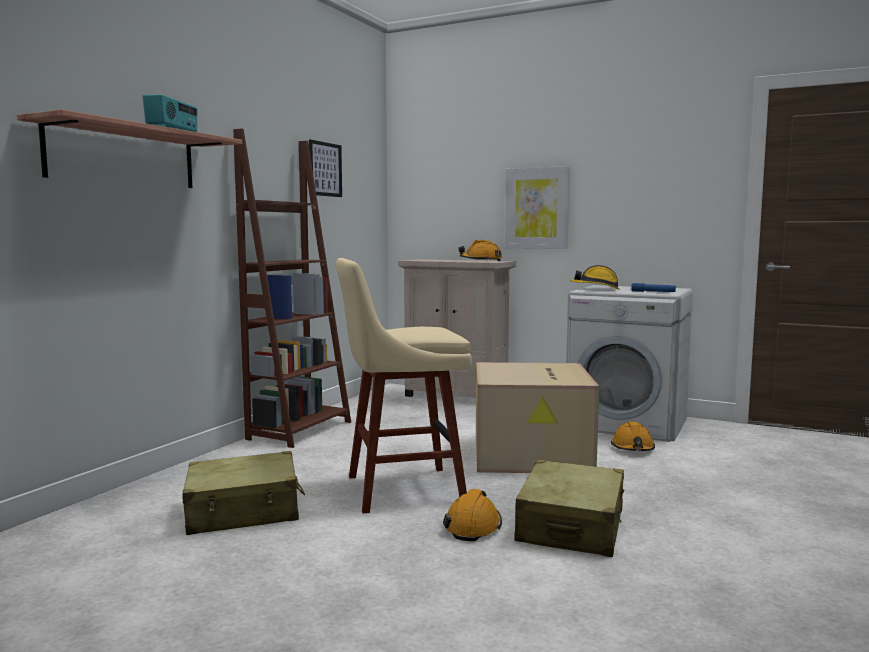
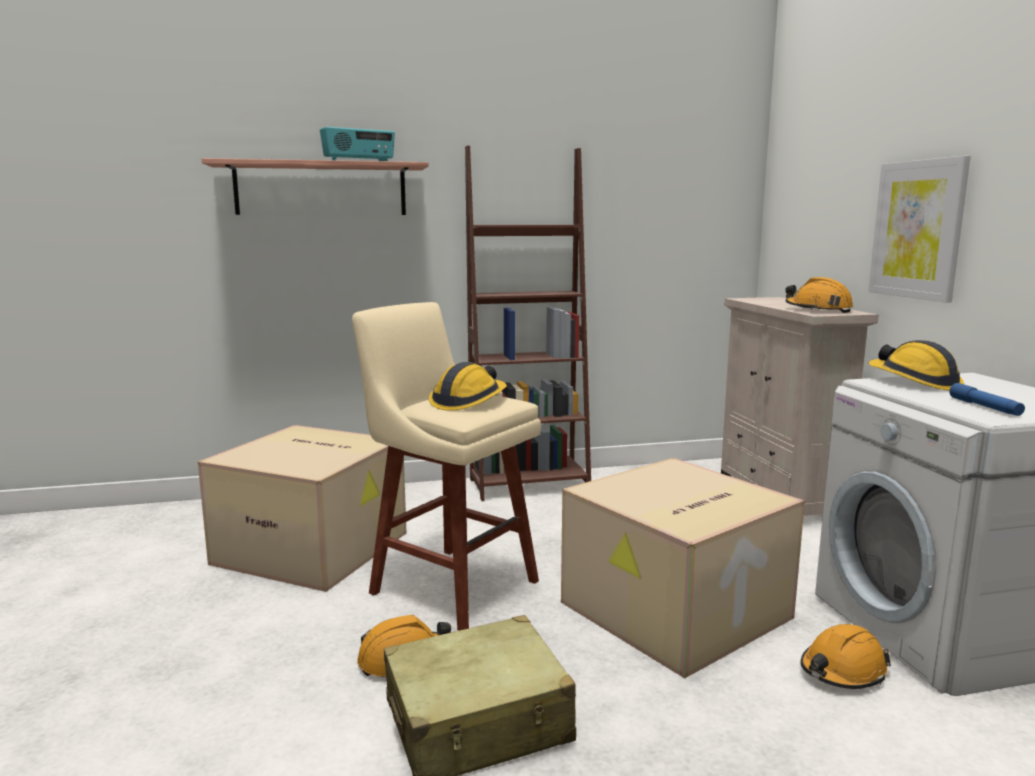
camera: 50 degrees right, 5 degrees up
(244, 511) = (315, 547): beige suitcase -> cardboard box
(325, 169) = (627, 179): picture -> none
(417, 330) = (468, 401): none -> hard hat

